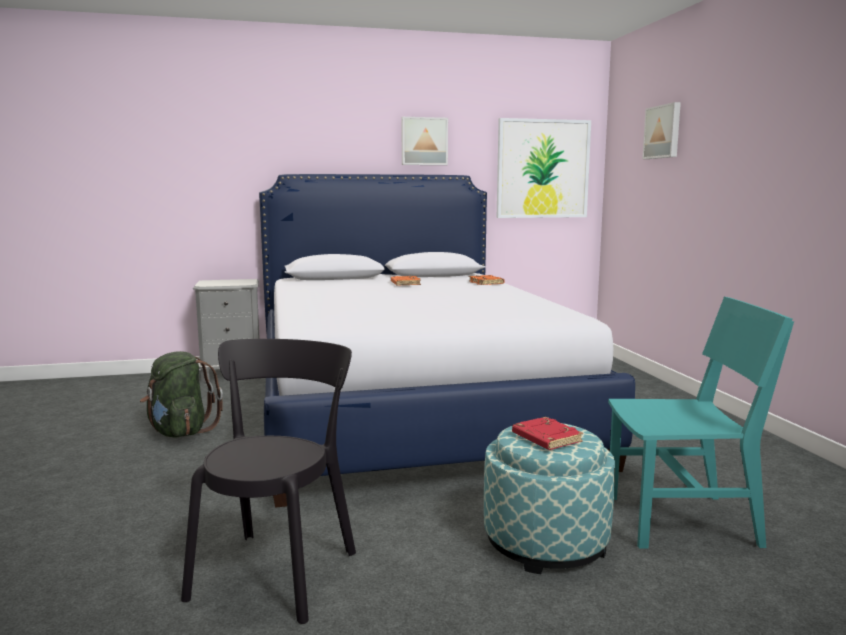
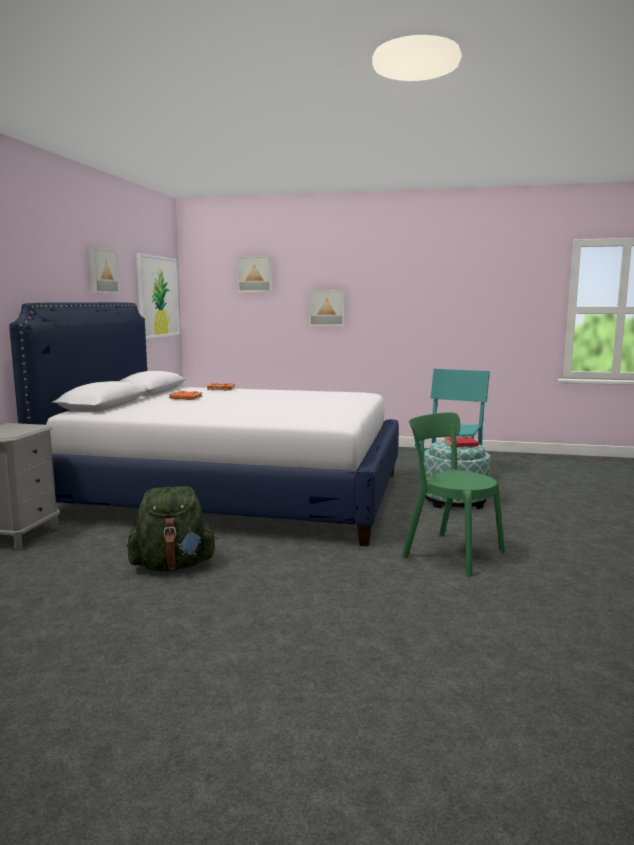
camera: 65 degrees left, 0 degrees up
(277, 570) = (449, 552): black chair -> green chair
(732, 179) = (327, 308): none -> picture

